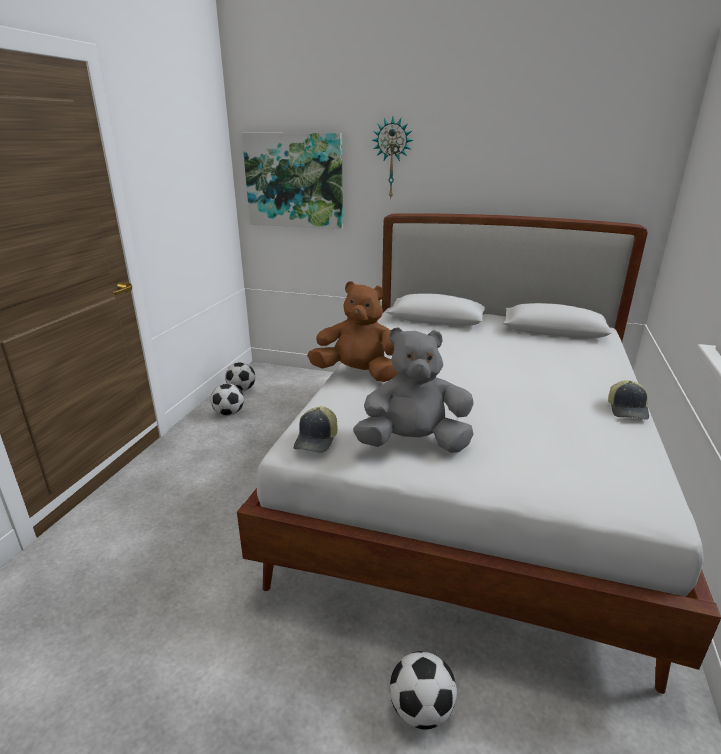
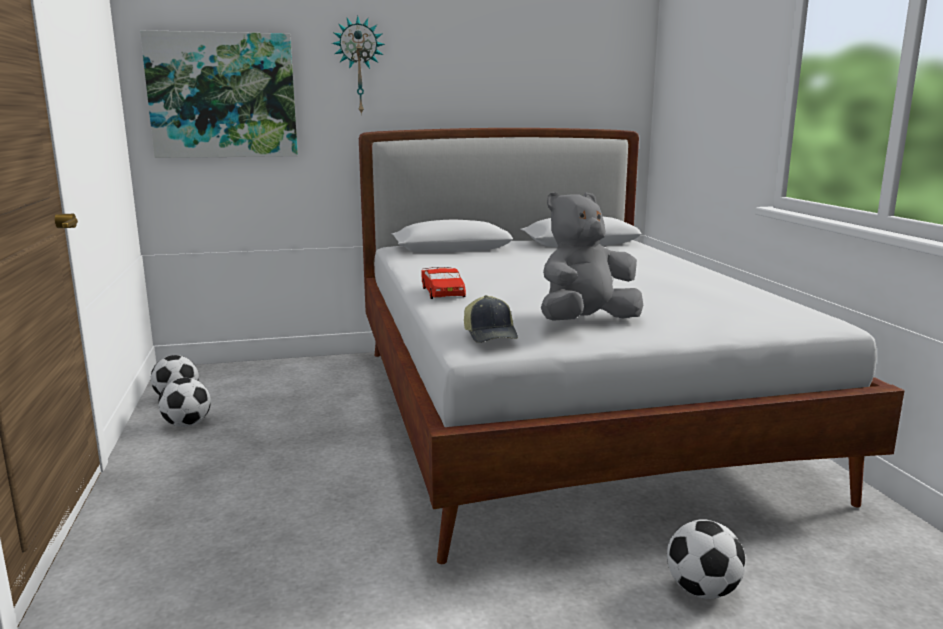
camera: 30 degrees left, 10 degrees down
(358, 374) = (443, 292): brown plush toy -> red toy car
(628, 409) = (720, 277): cap -> none

